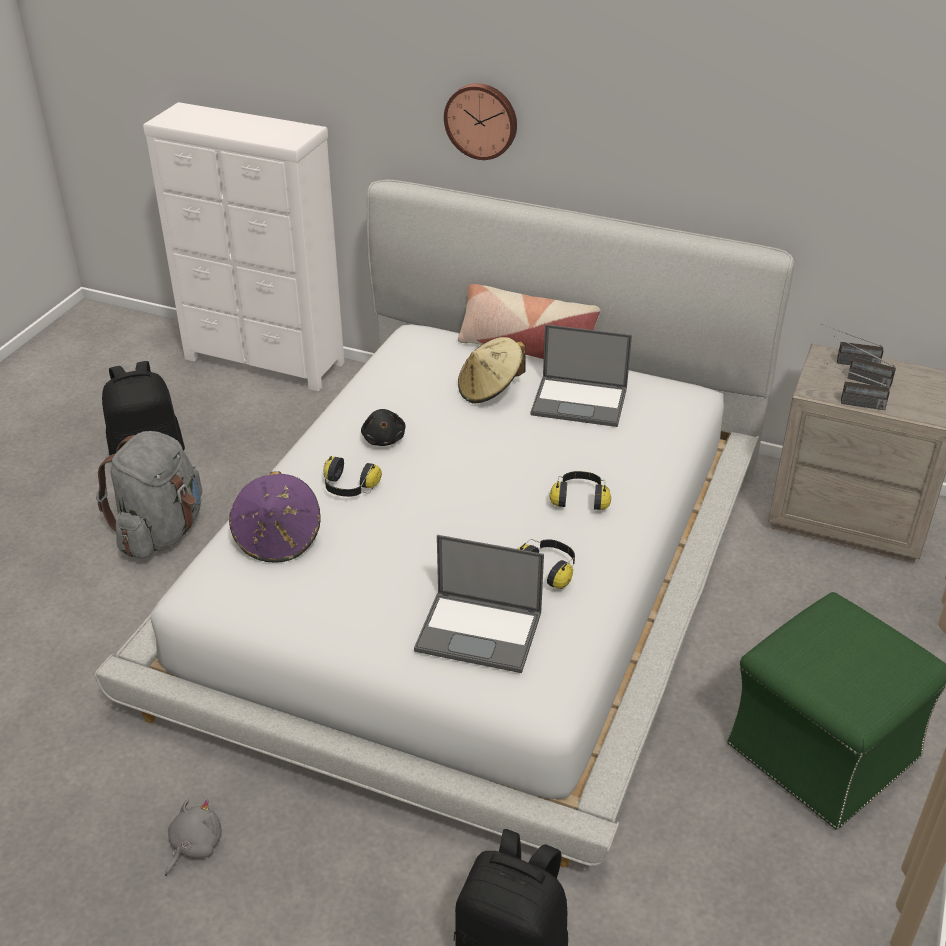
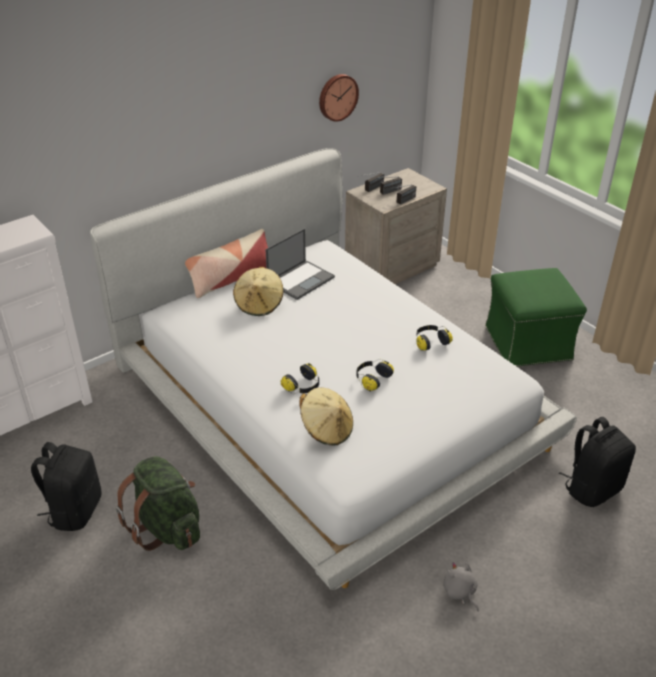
camera: 60 degrees left, 0 degrees up
(161, 532) = (167, 527): grey backpack -> green backpack
(278, 539) = (327, 430): purple hat -> beige hat
(384, 439) = (267, 358): black plush toy -> none
(480, 631) = (460, 381): laptop -> none
(481, 120) = (142, 156): wall clock -> wall clock (337, 97)
(580, 499) = (383, 311): headphones -> headphones (372, 379)

